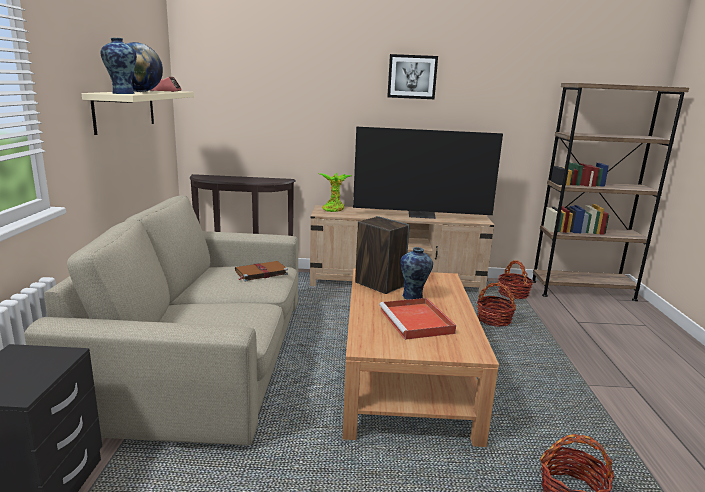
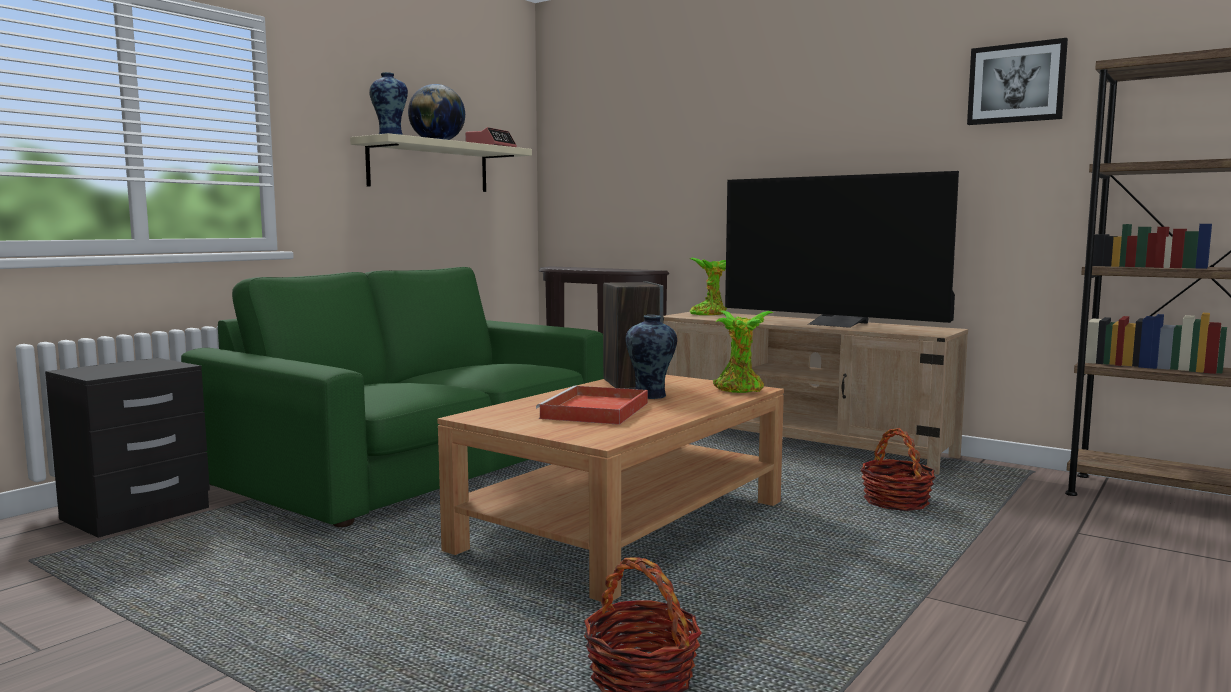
camera: 35 degrees right, 10 degrees down
(203, 357) = (419, 464): beige sofa -> green sofa
(260, 273) = (514, 365): brown book -> none
(412, 77) = (834, 100): picture -> picture (1016, 83)
(443, 280) = (740, 390): none -> potted plant
(513, 294) = (1002, 482): basket -> none

